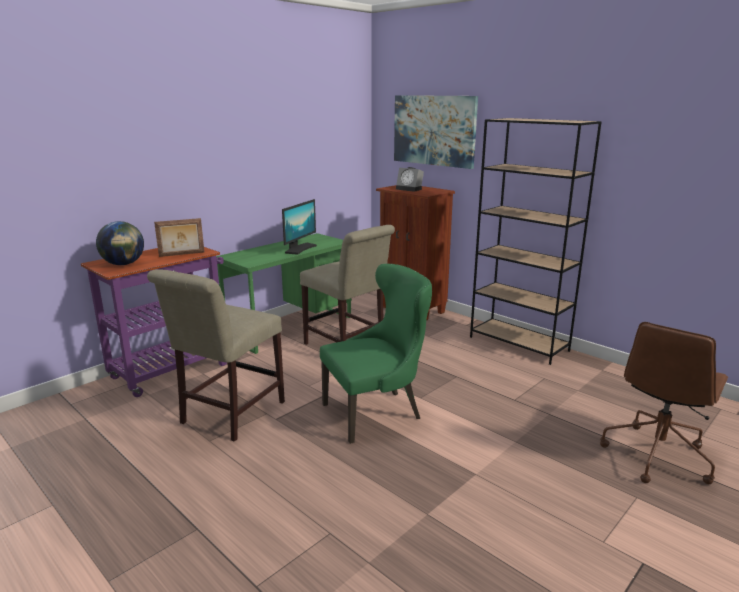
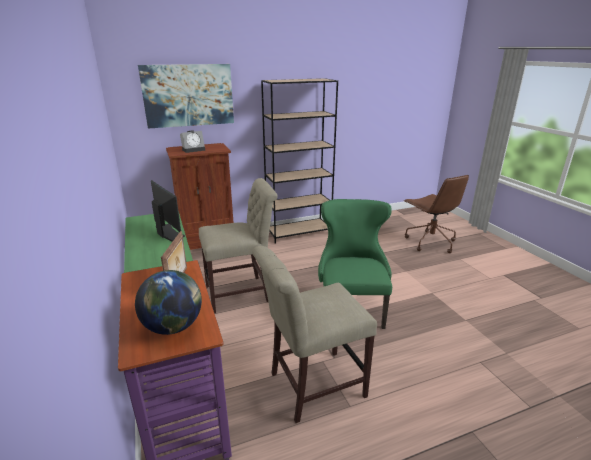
camera: 65 degrees left, 5 degrees up
(228, 415) = (312, 385): beige chair -> beige chair turned 105 degrees clockwise

